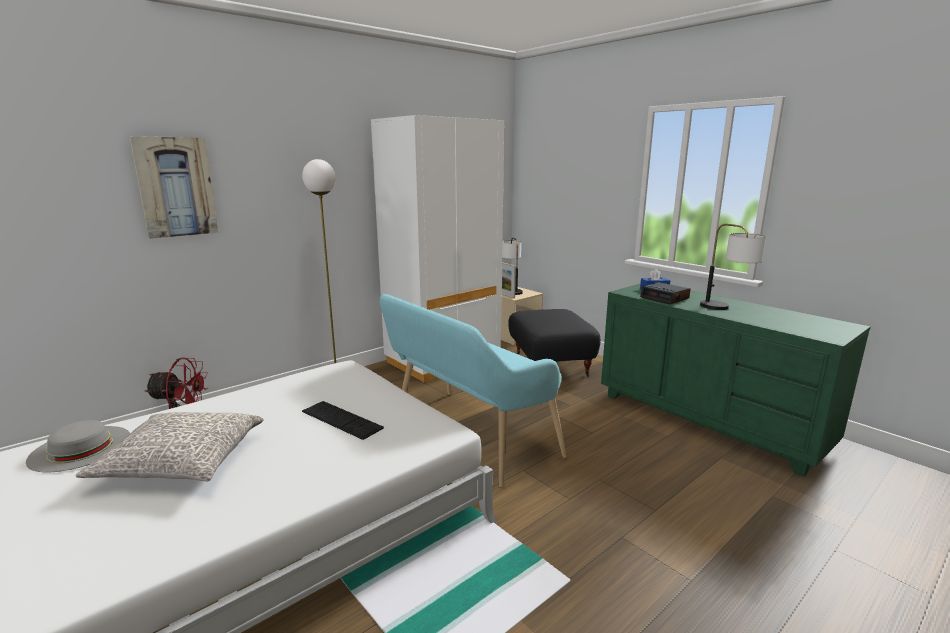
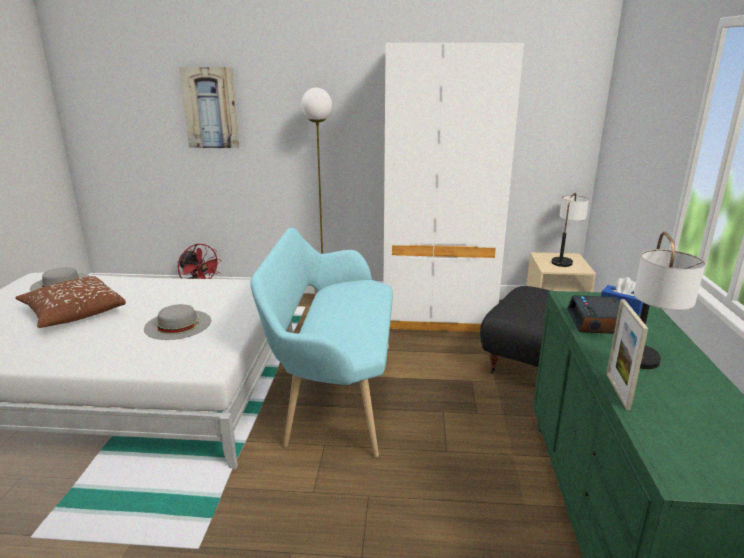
camera: 45 degrees right, 5 degrees up
(181, 462) = (73, 313): grey pillow -> brown pillow
(341, 419) = (178, 324): keyboard -> grey hat
(506, 296) = (543, 264): picture frame -> picture frame (617, 391)

